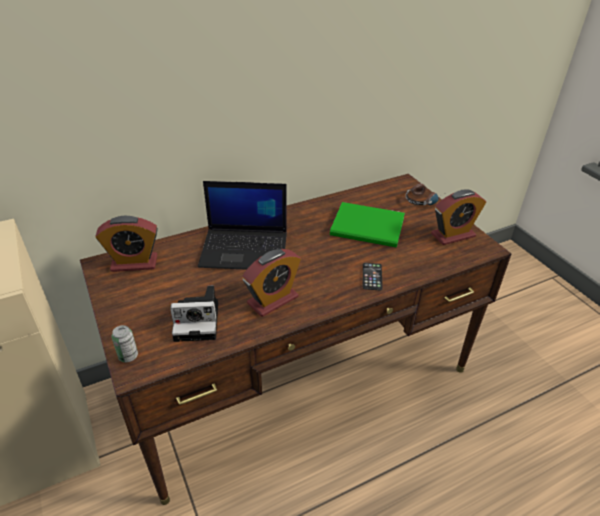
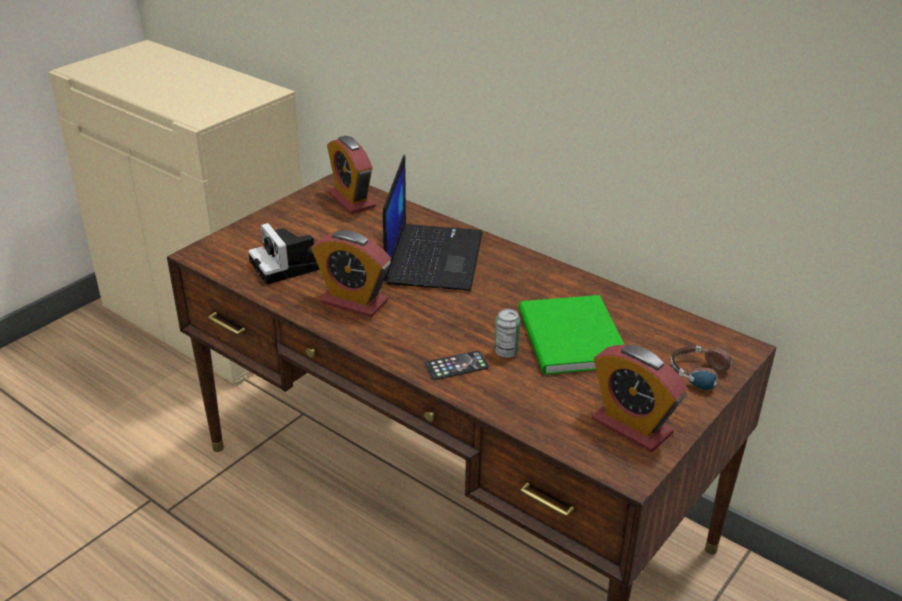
camera: 65 degrees right, 5 degrees down
(128, 356) = (217, 244): can -> can (506, 352)
(245, 249) = (433, 257): laptop -> laptop turned 150 degrees counterclockwise

